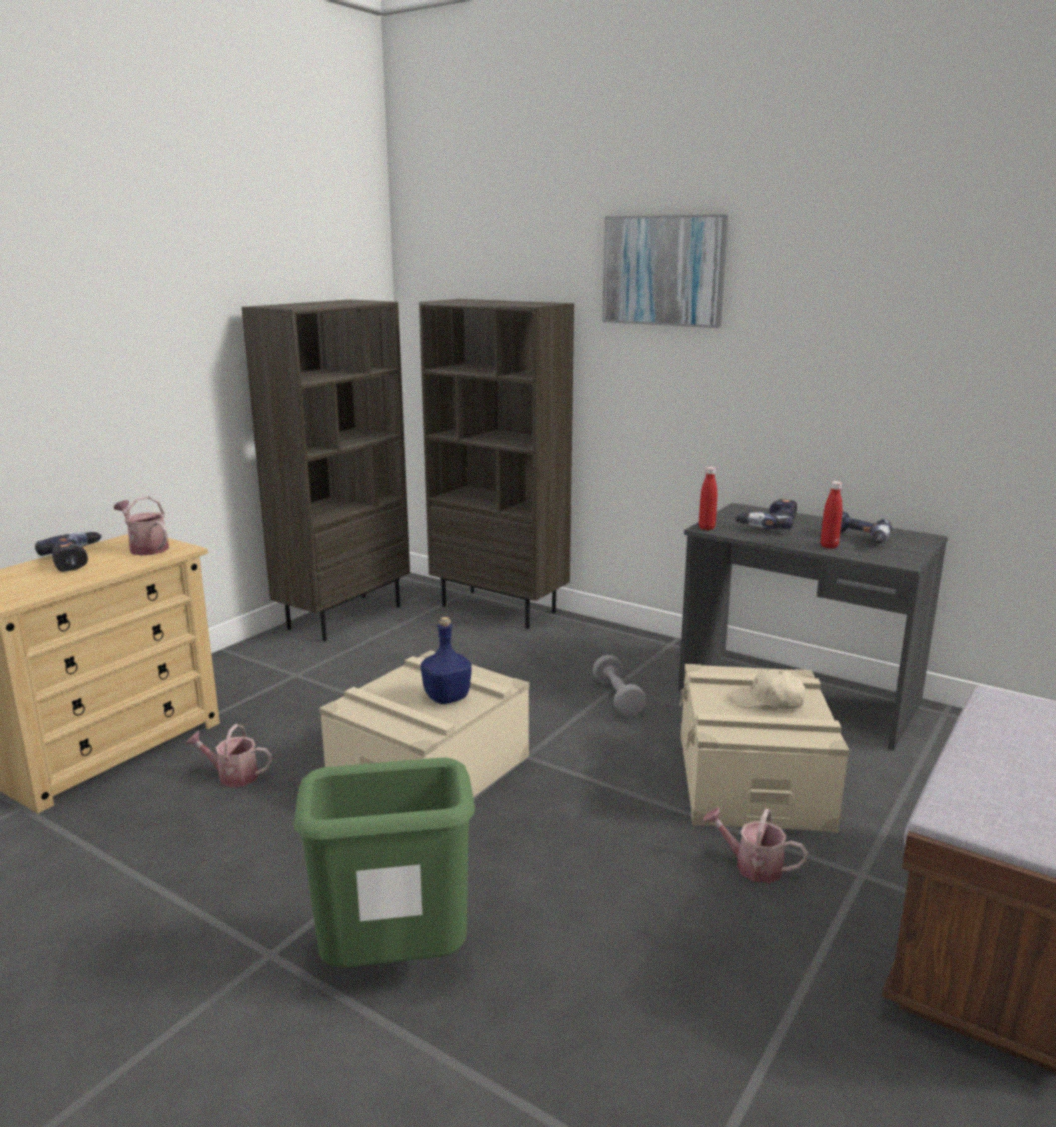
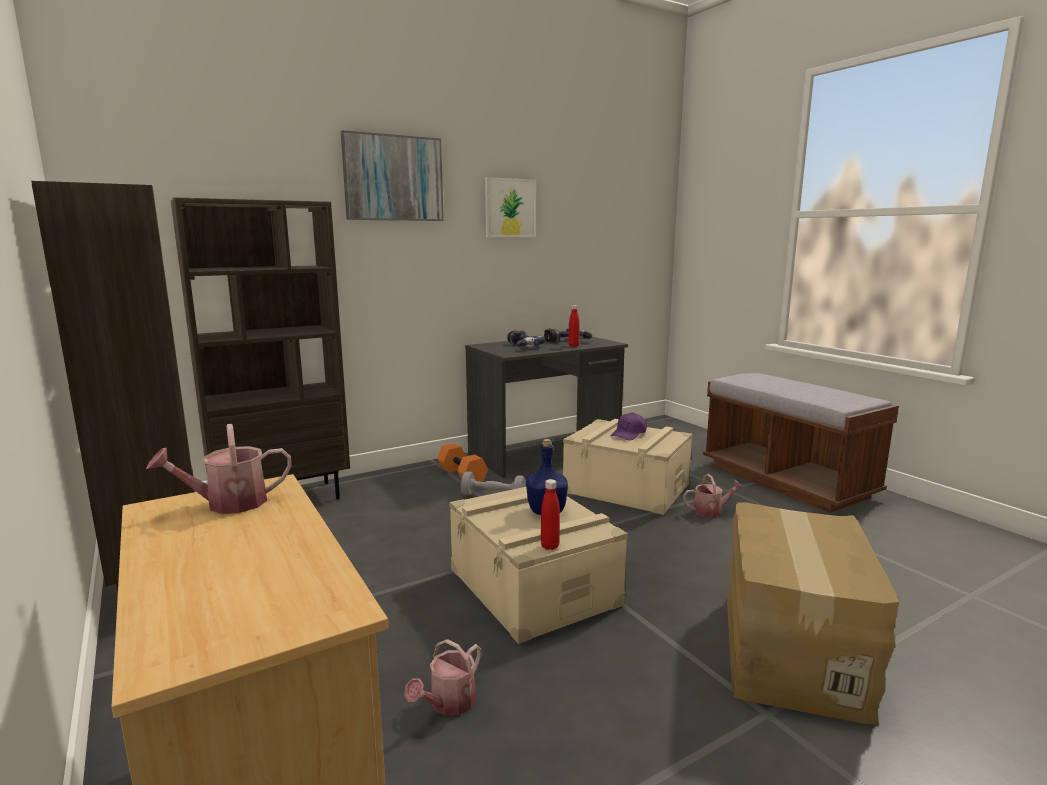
camera: 65 degrees left, 5 degrees down
(77, 560) = (197, 549): power drill -> none
(396, 967) = (789, 650): green trash can -> cardboard box
(654, 665) = (461, 475): none -> orange dumbbell
(706, 528) = (509, 354): red bottle -> red bottle (550, 546)
(752, 866) = (711, 511): watering can -> watering can turned 150 degrees counterclockwise
(768, 701) = (629, 434): beige cap -> purple cap
(834, 311) = (510, 208): none -> picture

